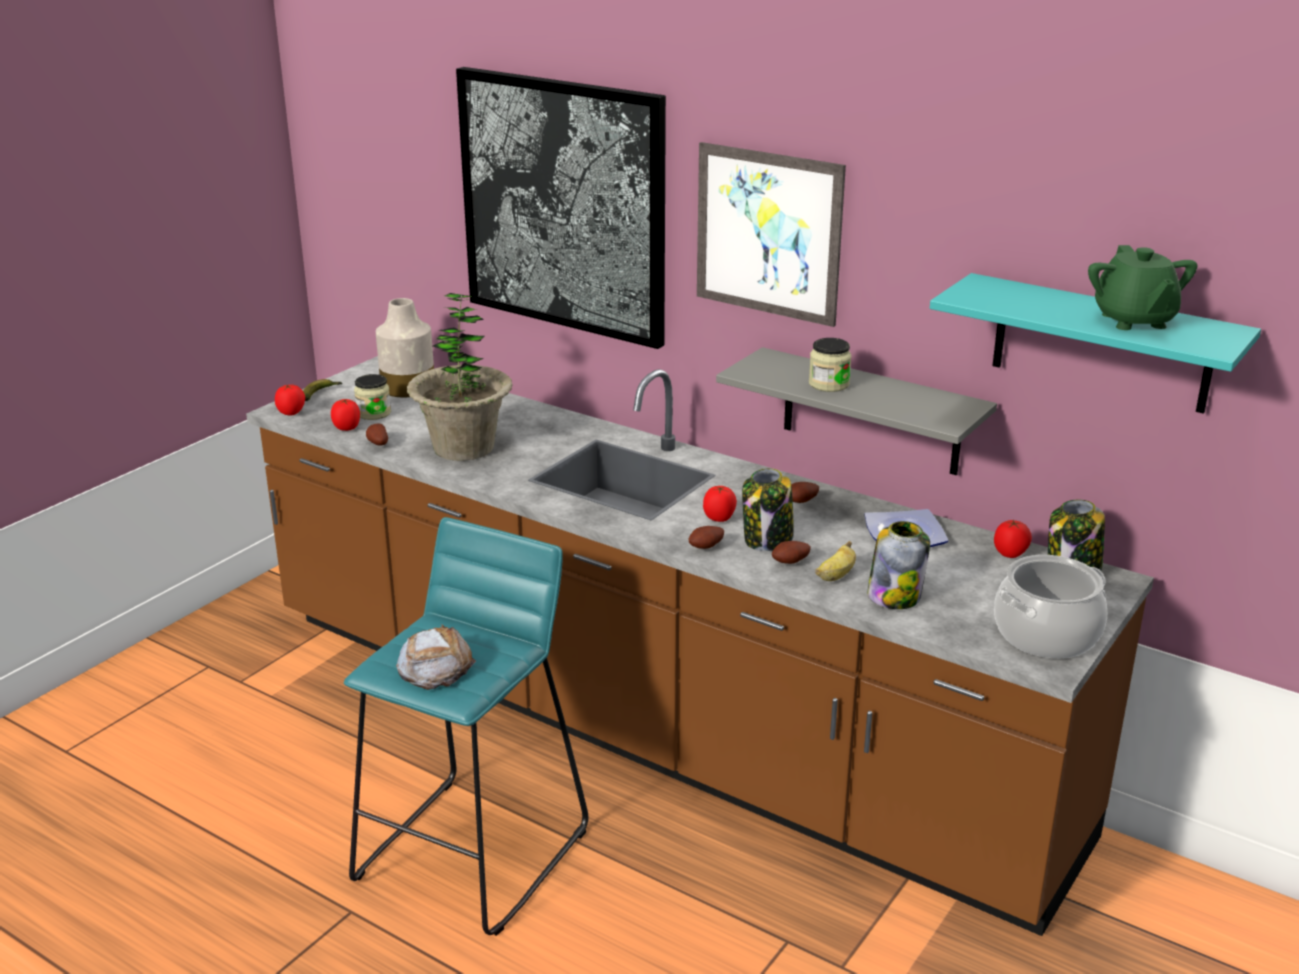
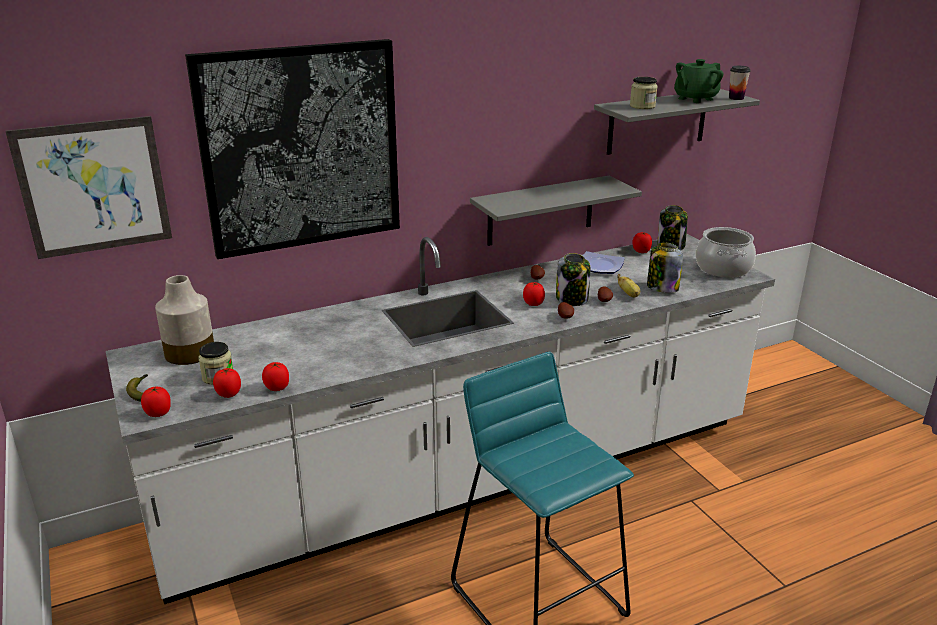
camera: 60 degrees left, 0 degrees up
(377, 444) = (277, 388): potato -> tomato
(435, 666) = (565, 466): bread -> none
(464, 447) = (332, 356): potted plant -> none
(649, 725) = (468, 478): brown counter -> white counter
(768, 233) = (470, 119): picture -> picture (94, 187)
(828, 384) = (545, 197): jar -> jar (642, 106)
(1101, 344) = (657, 122): turquoise shelf -> grey shelf
(1134, 320) = (695, 99): green teapot -> green teapot turned 120 degrees clockwise
(1202, 345) = (736, 98): none -> cup

